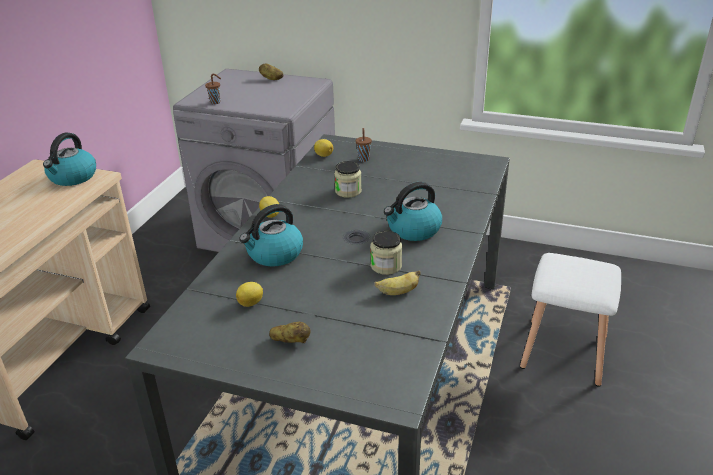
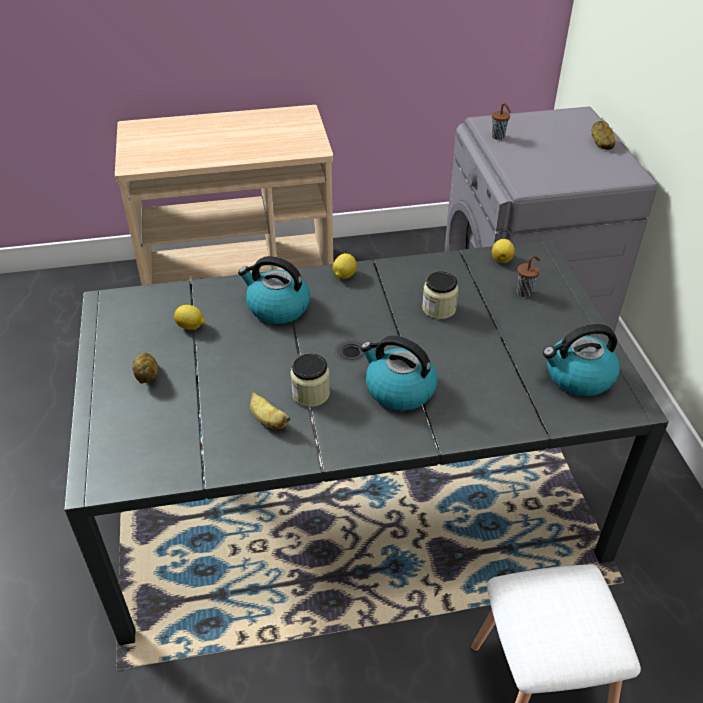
camera: 60 degrees right, 10 degrees up
(72, 177) = (302, 137): kettle -> kettle (578, 377)

